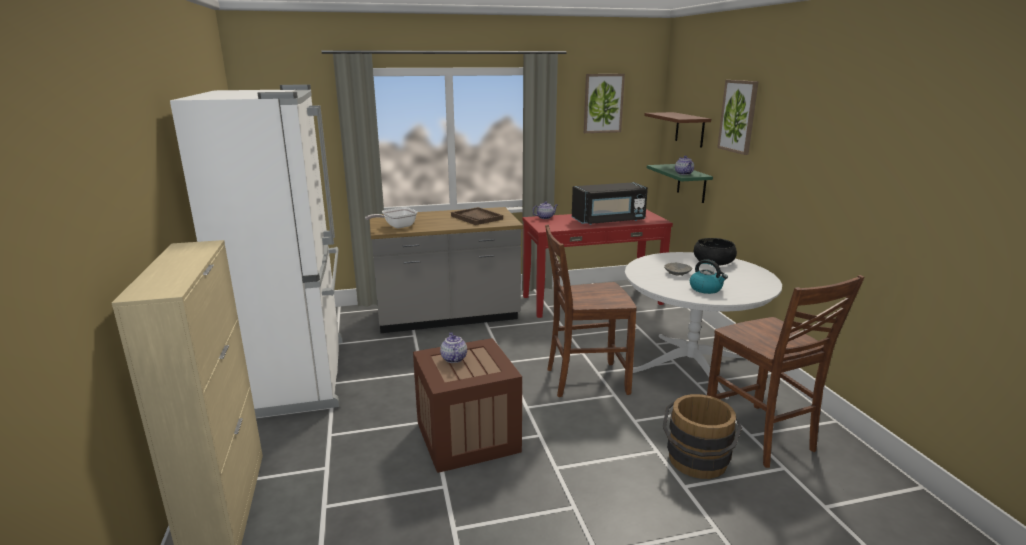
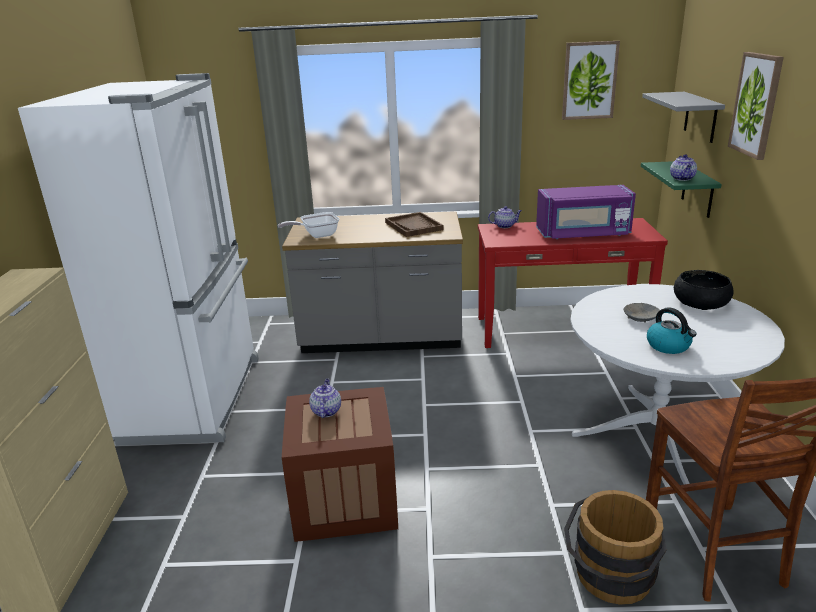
camera: 15 degrees right, 5 degrees up
(584, 380) = (510, 440): brown chair -> none
(609, 221) = (583, 234): black microwave -> purple microwave
(690, 129) = (700, 117): brown shelf -> grey shelf

